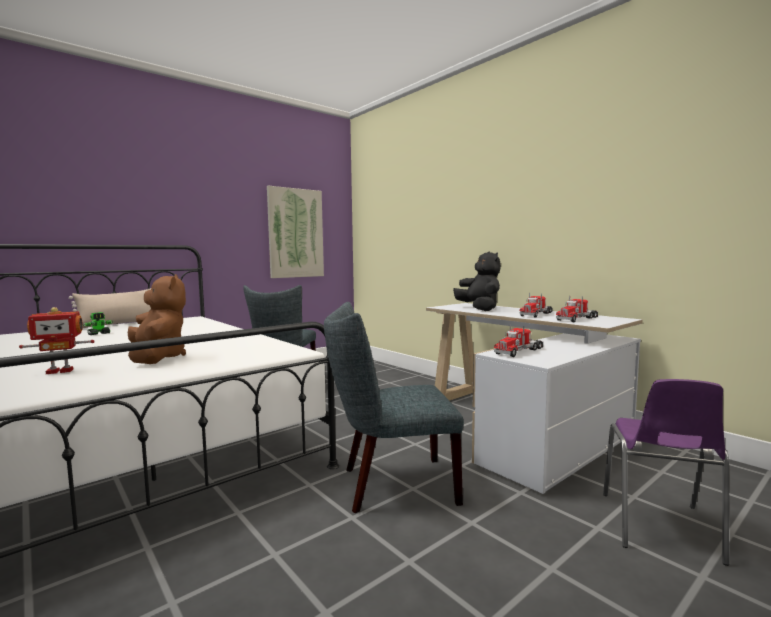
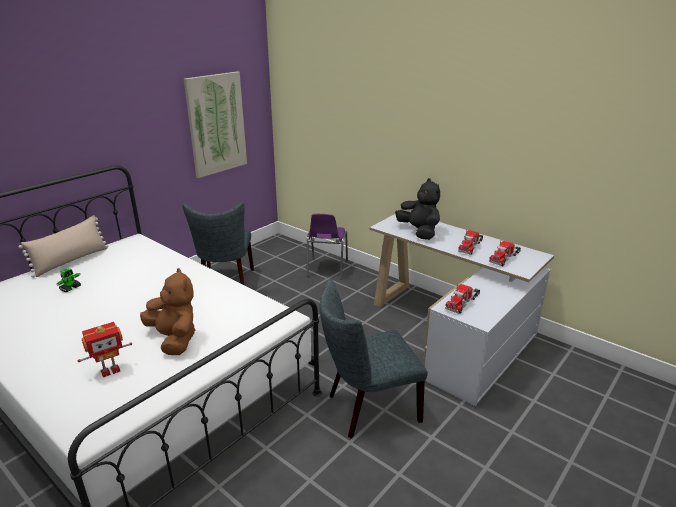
camera: 10 degrees left, 20 degrees up
(659, 528) = (549, 427): purple chair -> purple chair (326, 269)

